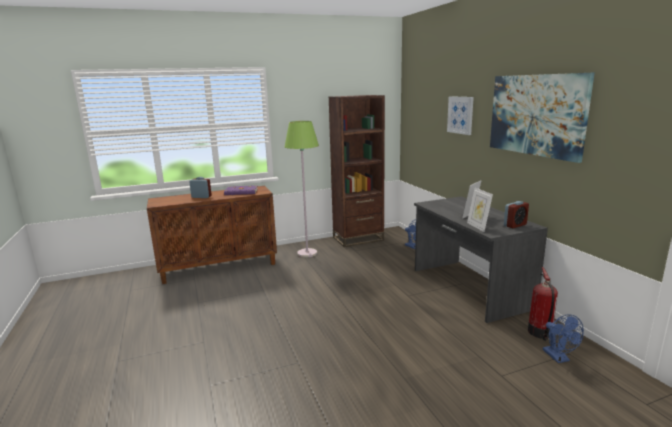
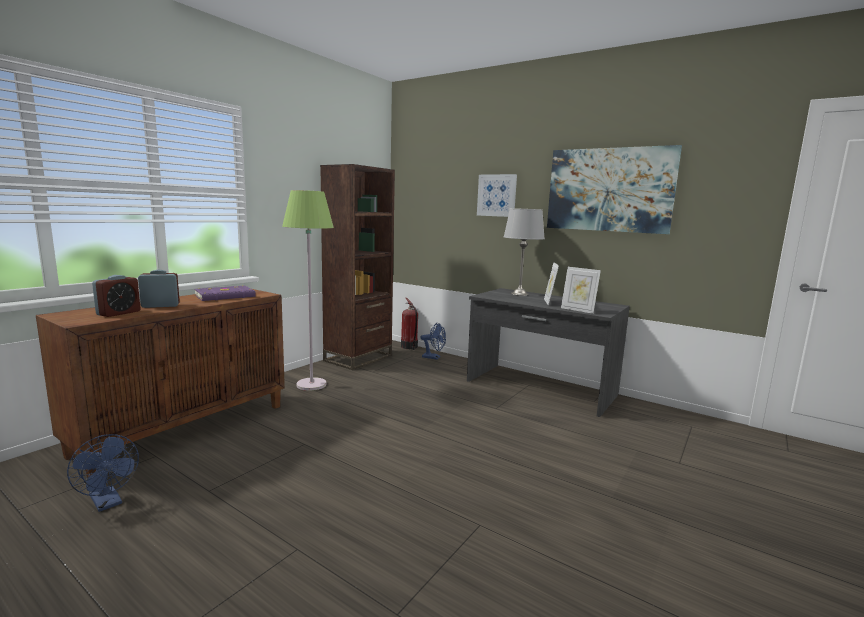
camera: 35 degrees left, 5 degrees down
(463, 204) = (519, 294): none -> grey table lamp
(515, 225) = (602, 306): alarm clock -> alarm clock (119, 313)
(540, 333) = (649, 414): fire extinguisher -> fire extinguisher (409, 347)
(559, 358) = (691, 432): blue fan -> blue fan (108, 503)

